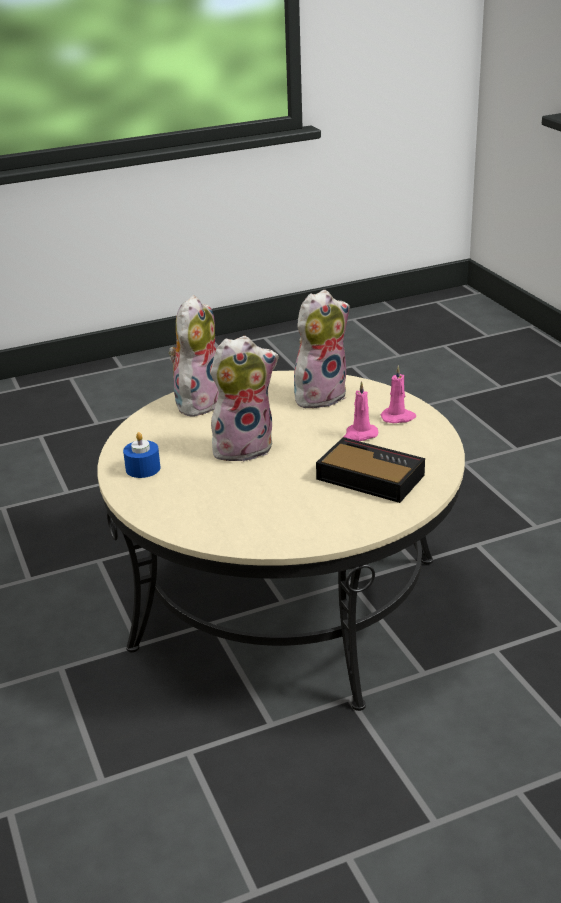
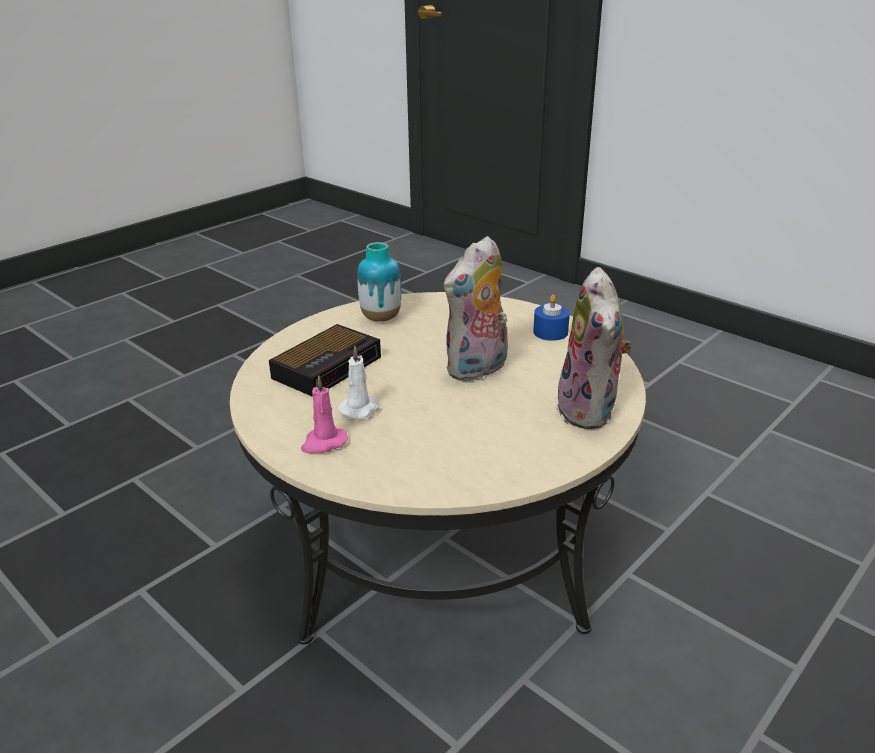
camera: 155 degrees right, 0 degrees up
(286, 523) = (381, 318): none -> vase
(320, 395) = (447, 456): plush toy -> none
(360, 435) = (360, 409): pink candle -> white candle
(368, 476) = (329, 366): alarm clock -> alarm clock turned 60 degrees counterclockwise

